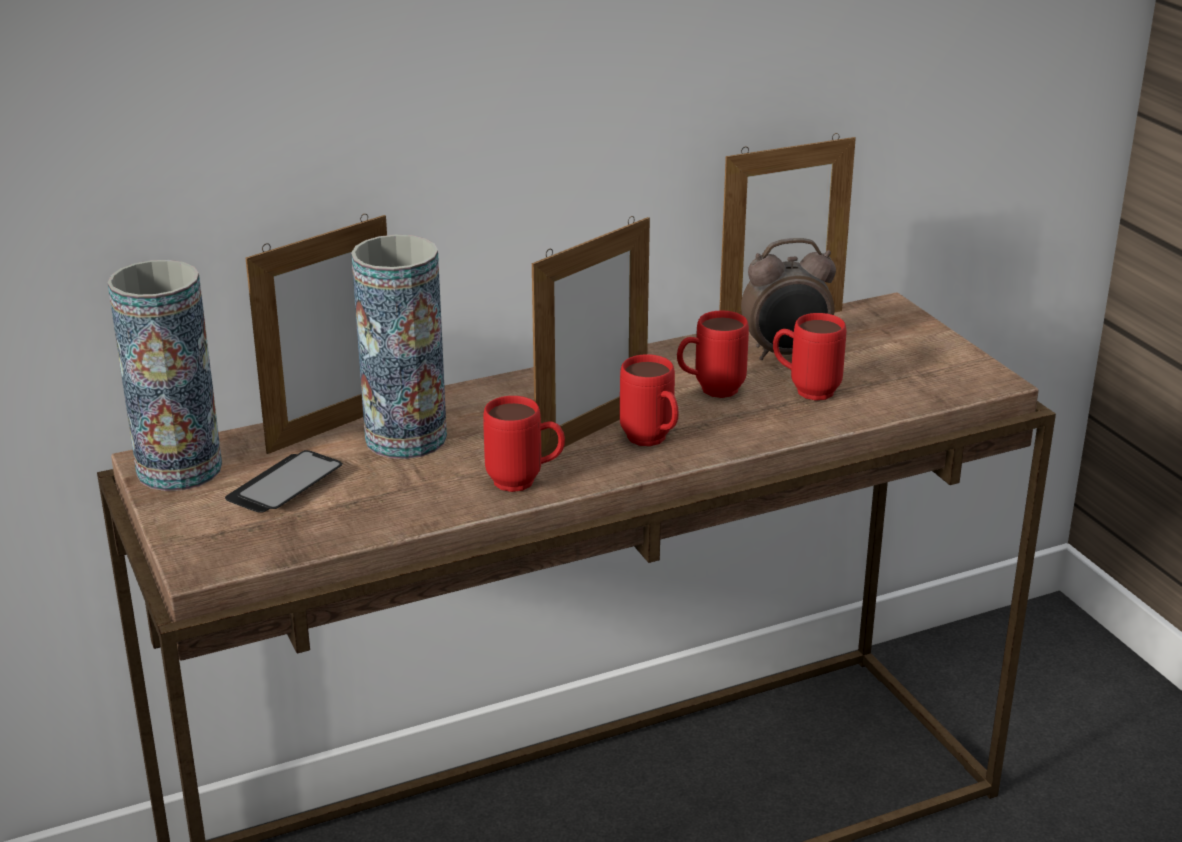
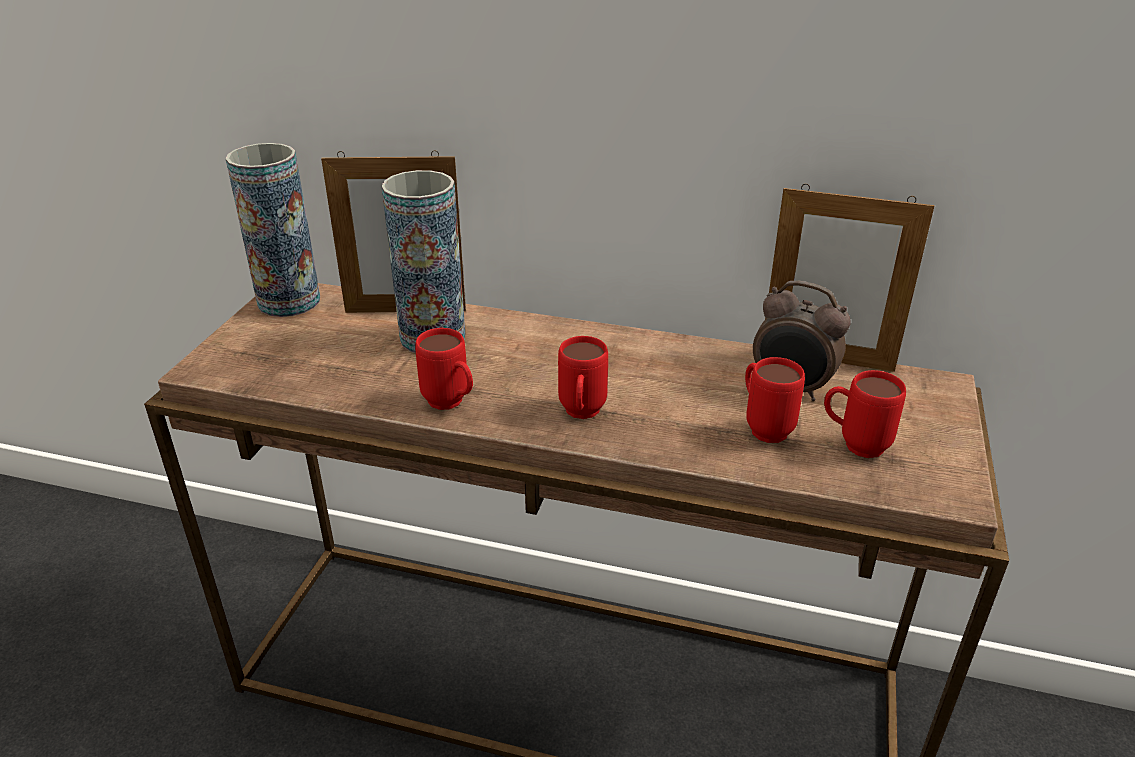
camera: 40 degrees right, 5 degrees up
(284, 485) = (320, 337): phone -> none
(592, 432) = (552, 387): picture frame -> none
(709, 391) = (684, 394): red mug -> red mug (853, 444)

